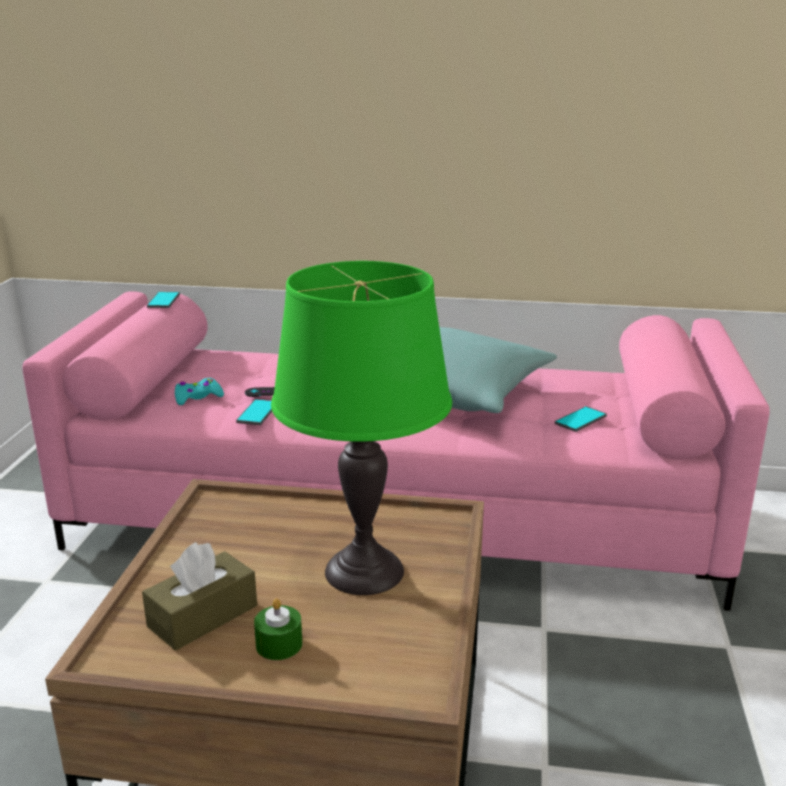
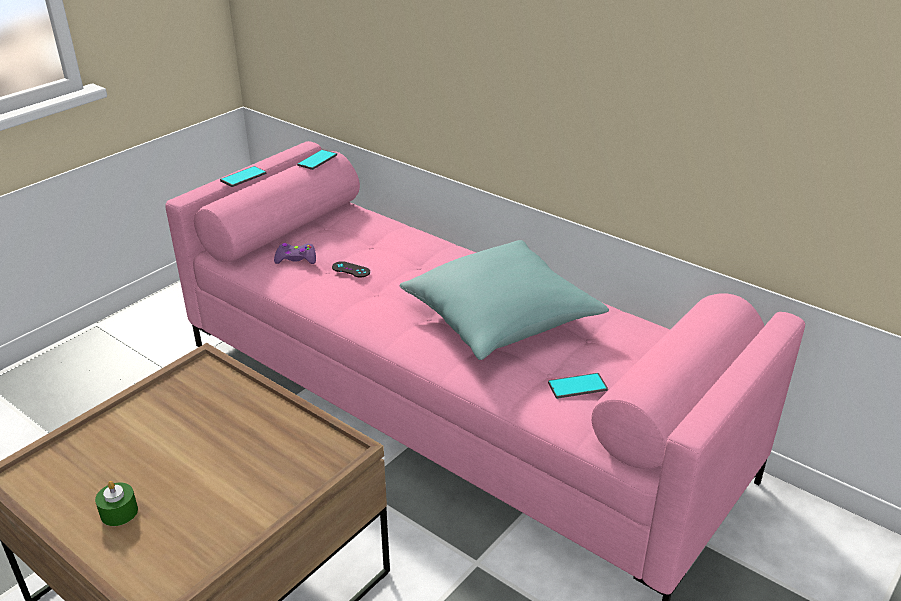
camera: 30 degrees right, 10 degrees up
(197, 397) = (296, 259): turquoise game controller -> purple game controller
(203, 616) = (100, 467): brown tissue box -> none
(257, 413) = (322, 289): phone -> phone (243, 177)
(364, 571) = (232, 475): green table lamp -> none

